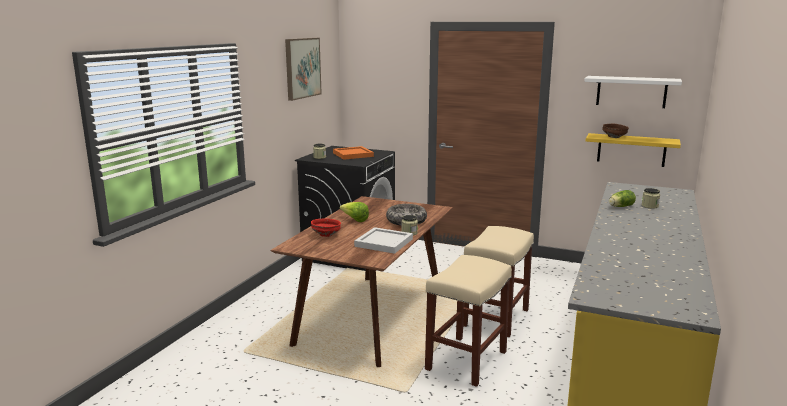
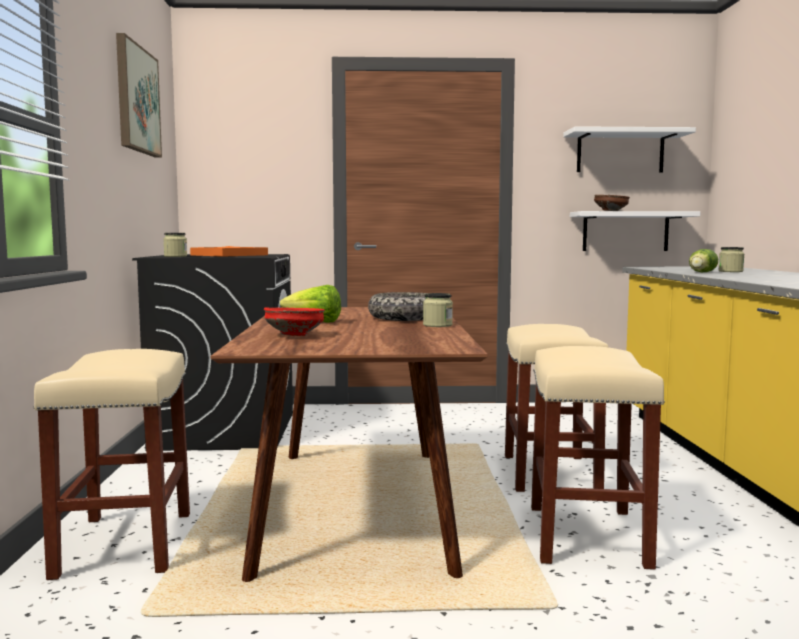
camera: 25 degrees left, 10 degrees down
(258, 315) = (125, 543): none -> beige stool
(383, 243) = (417, 334): white tray -> none
(631, 150) = (625, 231): yellow shelf -> white shelf

